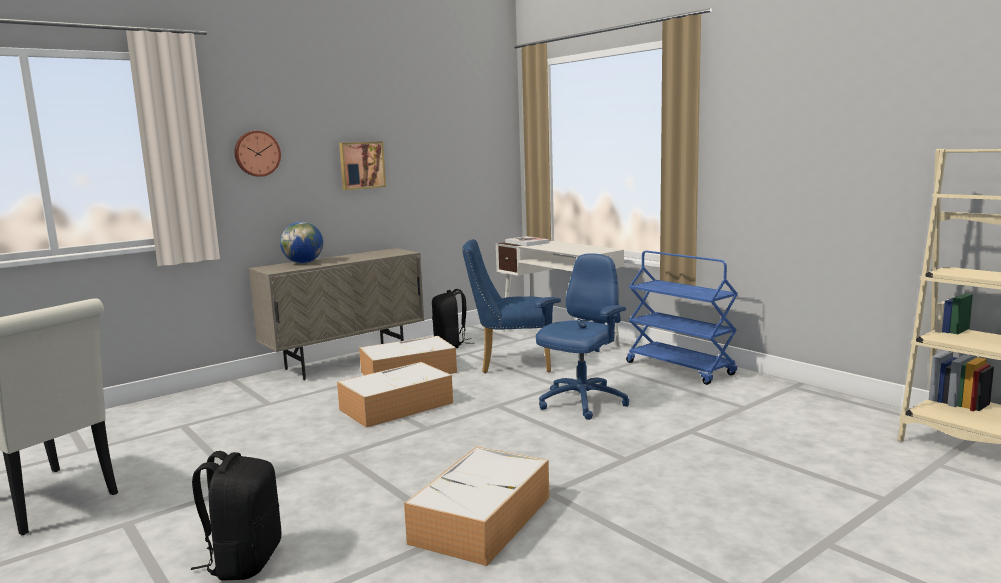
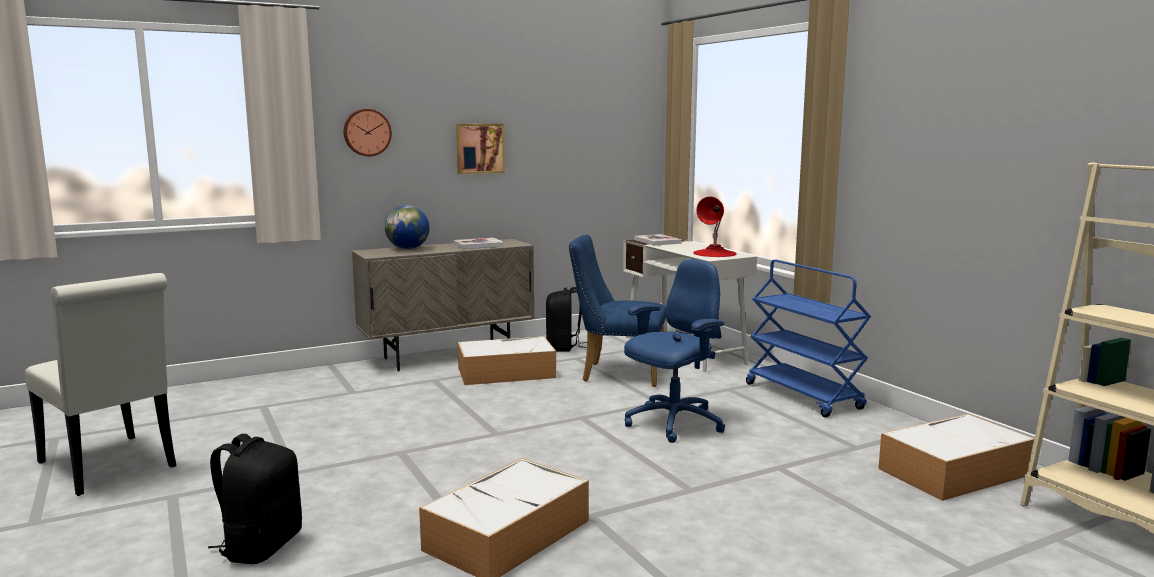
camera: 10 degrees right, 0 degrees up
(368, 255) = (478, 245): none -> book
(397, 406) = (478, 407): storage box -> storage box (954, 471)
(585, 249) = (714, 253): none -> red table lamp

